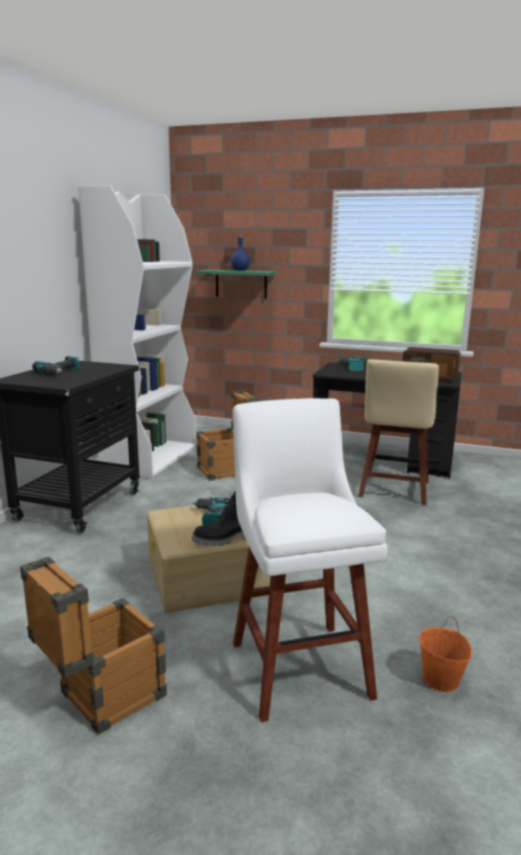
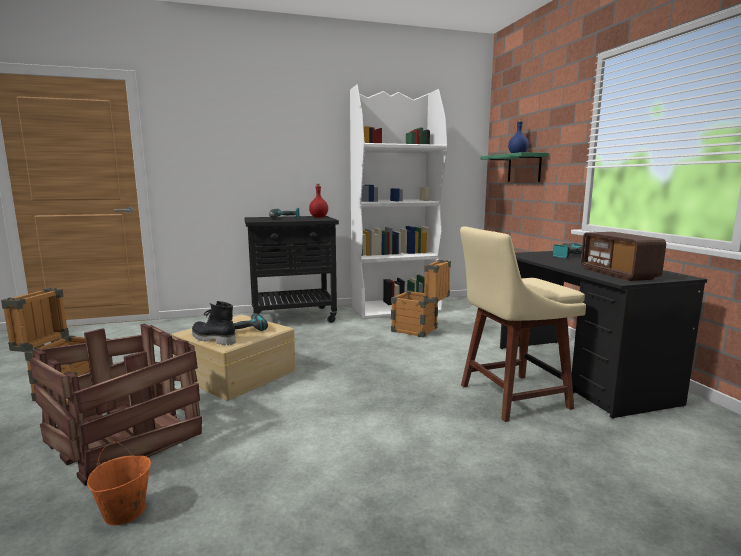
camera: 55 degrees right, 5 degrees down
(85, 364) = (318, 217): none -> red bottle
(299, 666) = (125, 438): white stool -> crate

